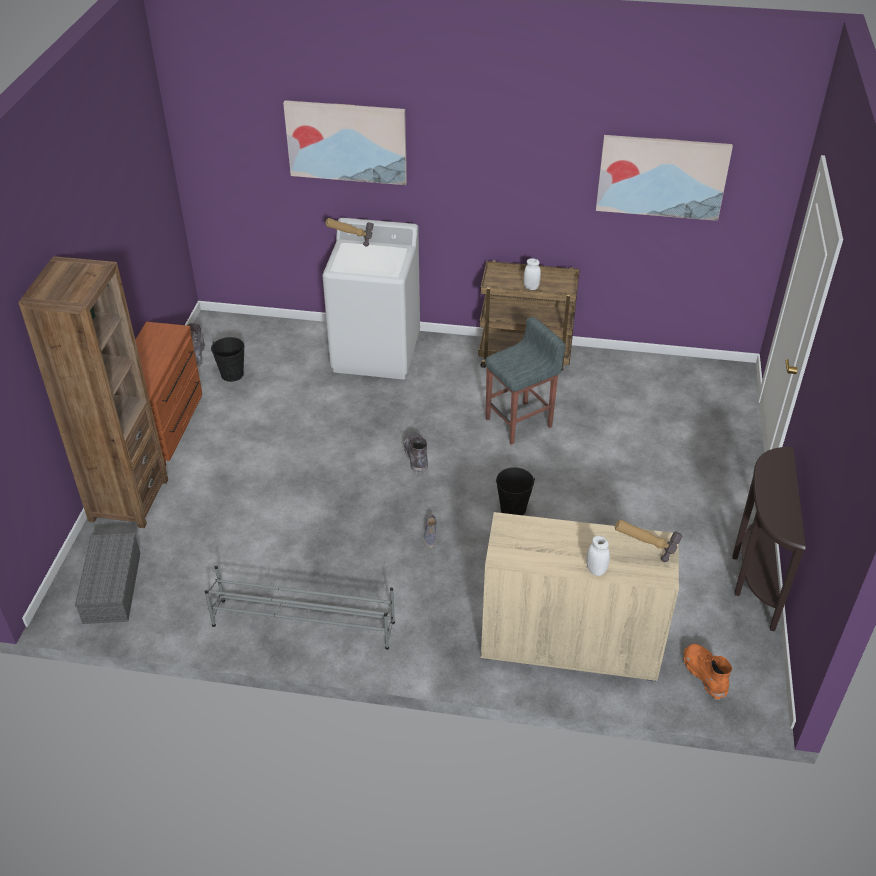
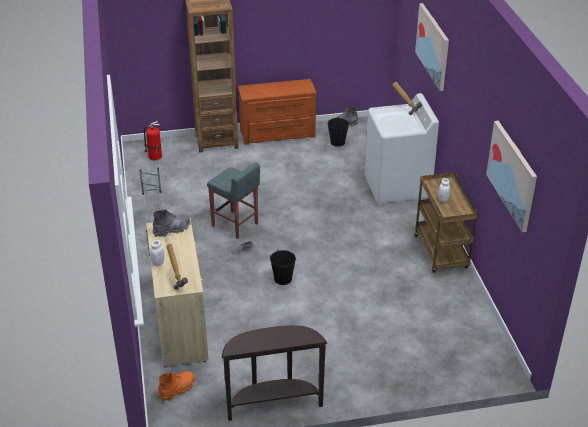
camera: 70 degrees right, 5 degrees down
(113, 588) = (154, 156): grey storage box -> fire extinguisher
(416, 456) = (307, 229): grey boot -> grey boot (172, 229)
(519, 422) = (368, 265): grey stool -> grey stool (235, 225)

